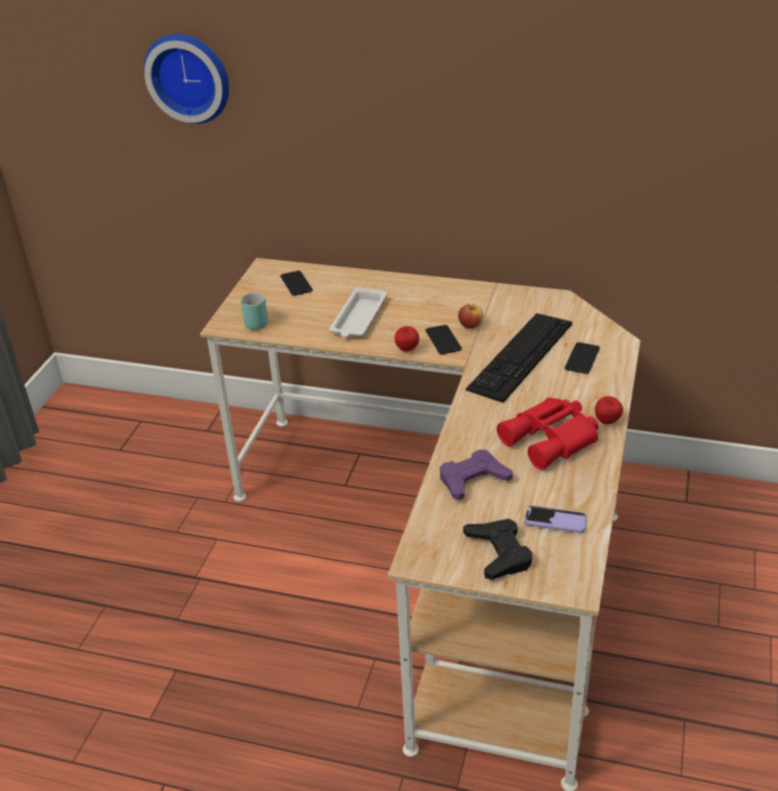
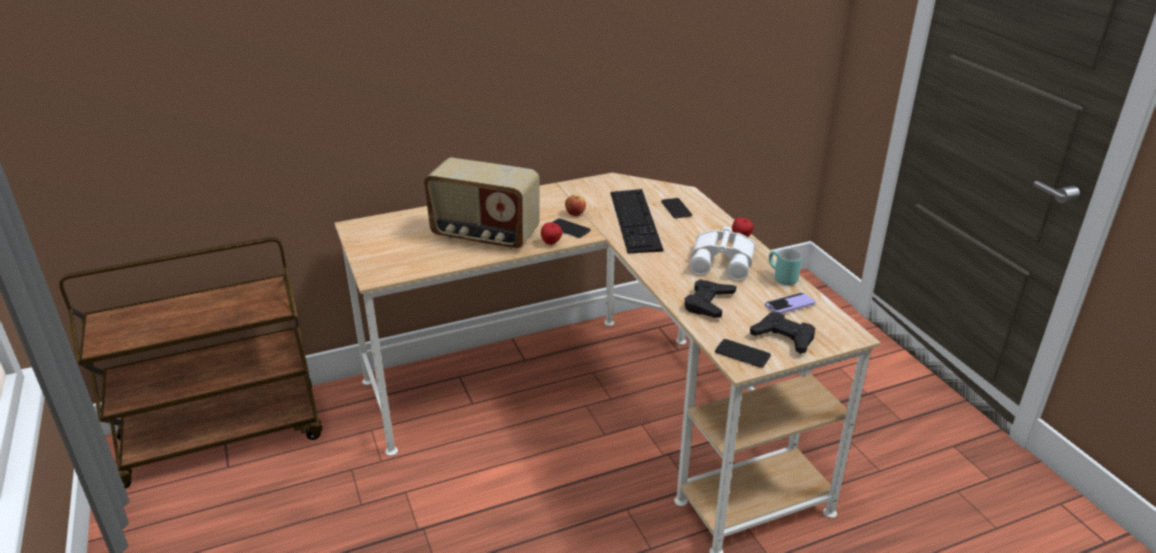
camera: 40 degrees left, 5 degrees down
(139, 422) = (224, 436): none -> brown cart
(190, 76) = (253, 54): wall clock -> none
(255, 321) = (400, 265): turquoise mug -> turquoise mug (780, 278)
(296, 284) = (398, 229): phone -> phone (742, 354)
(358, 318) = (484, 236): white tray -> radio
(473, 479) = (708, 303): purple game controller -> black game controller
(552, 440) = (723, 261): red binoculars -> white binoculars

